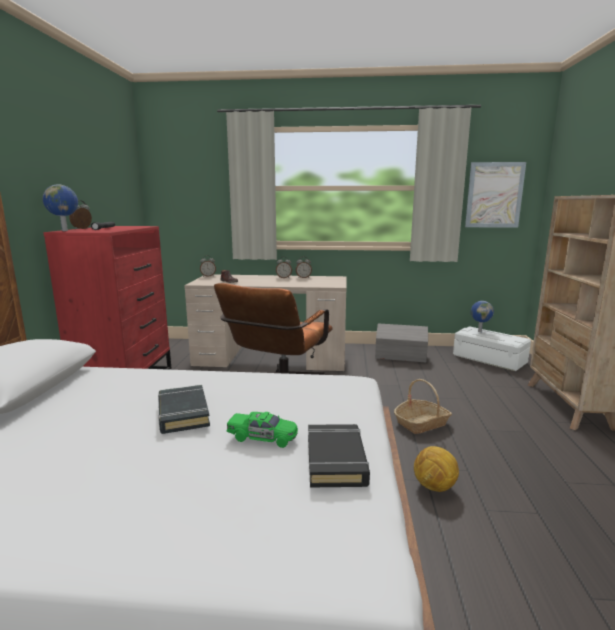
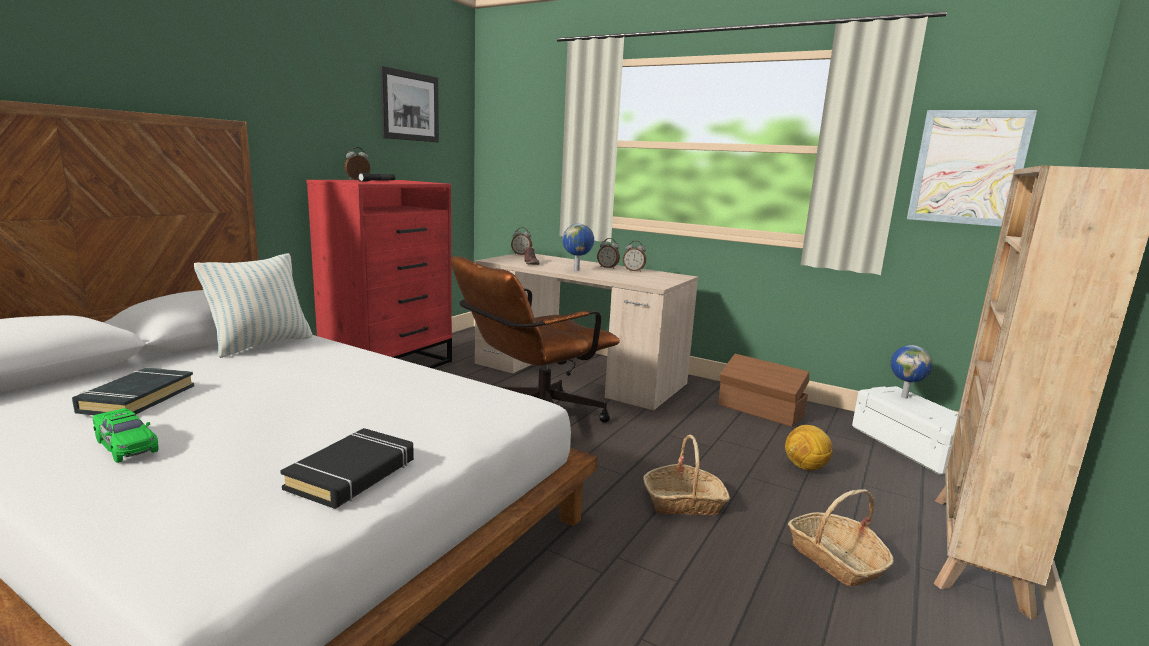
camera: 25 degrees right, 0 degrees up
(65, 230) = (330, 180): globe -> globe (577, 270)
(85, 385) = (261, 344): none -> pillow
(102, 163) = (410, 106): none -> picture
(183, 413) = (292, 389): black book -> black book (137, 399)
(263, 437) = (325, 432): green toy car -> green toy car (126, 446)
(401, 357) = (760, 411): grey storage box -> brown storage box
(434, 487) = (602, 584): football -> football (805, 468)
(521, 430) = (836, 559): none -> basket

